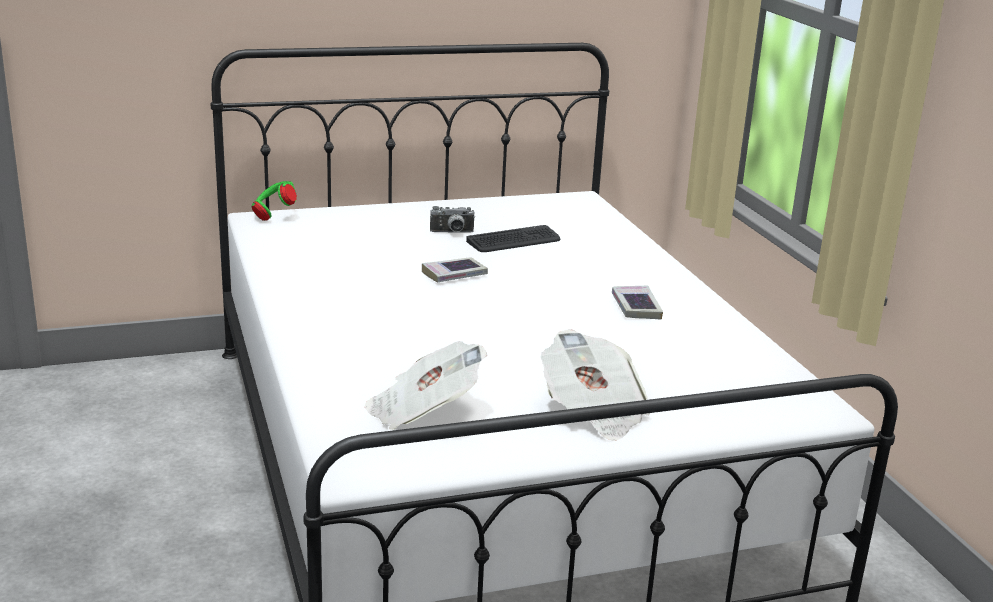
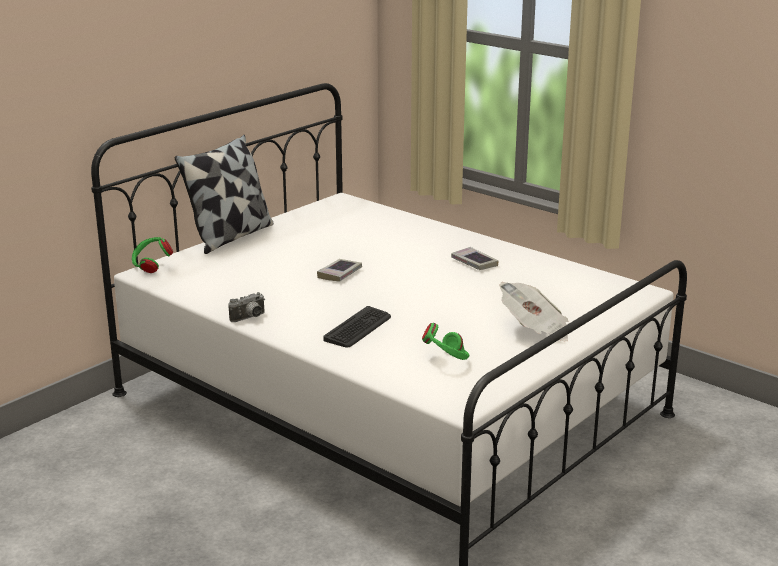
camera: 30 degrees left, 0 degrees up
(400, 205) = (230, 236): none -> pillow
(423, 412) = (447, 360): newspaper -> green headphones
(452, 233) = (295, 246): camera -> camera (249, 318)
(514, 241) = (342, 240): keyboard -> keyboard (358, 328)

